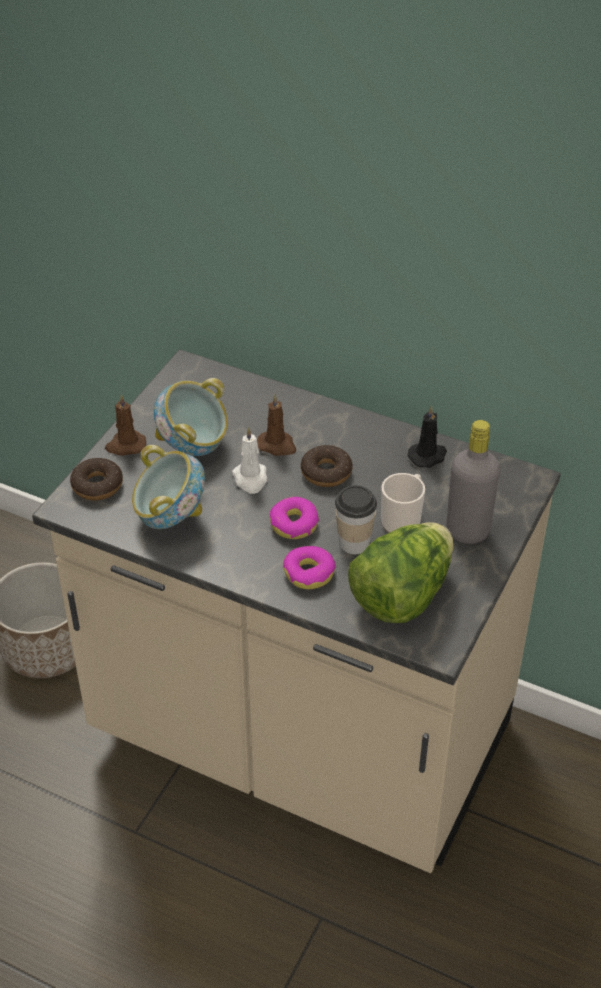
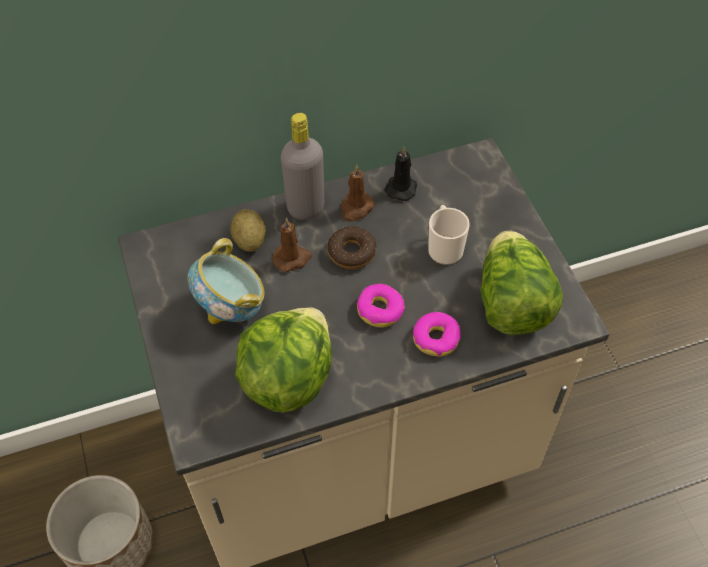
camera: 45 degrees left, 10 degrees up
(97, 485) = (198, 400): donut -> none
(125, 445) = (178, 349): brown candle -> brown candle (356, 208)
(170, 517) = (287, 378): bowl -> lettuce
(250, 479) = (307, 300): white candle -> none
(263, 413) = (250, 240): none -> potato
(354, 542) = (435, 290): cup -> none
(467, 531) = (492, 223): grey bottle -> grey bottle (306, 208)

